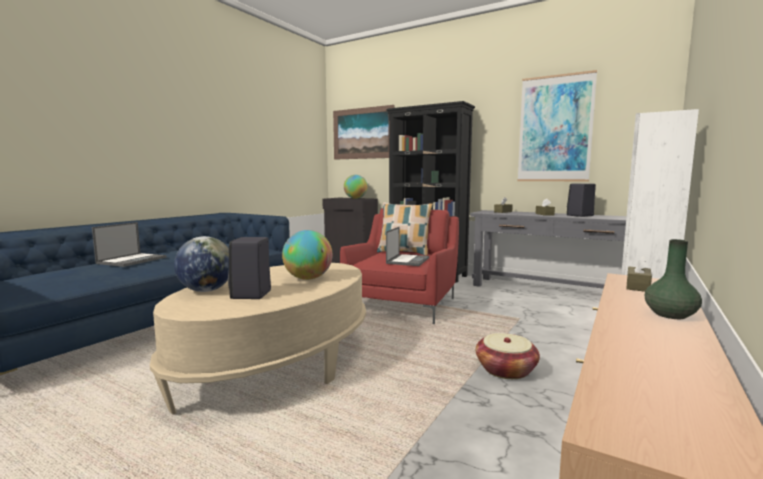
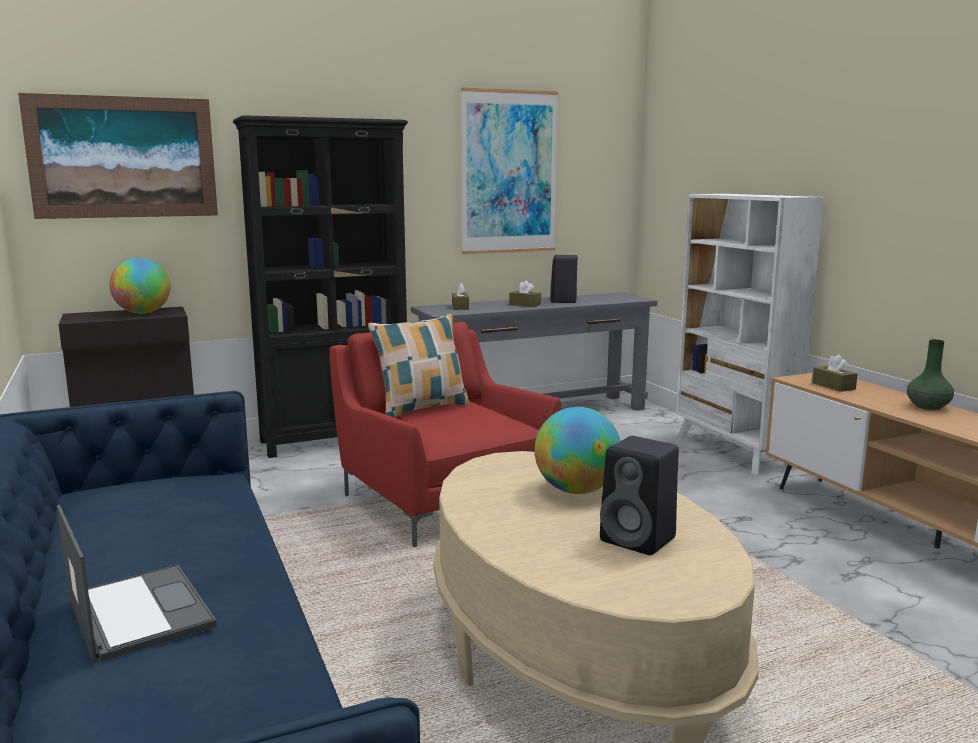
camera: 55 degrees left, 5 degrees up
(206, 290) = (571, 567): globe -> none
(408, 260) = (482, 420): laptop -> none
(506, 370) = (730, 522): basket -> none

